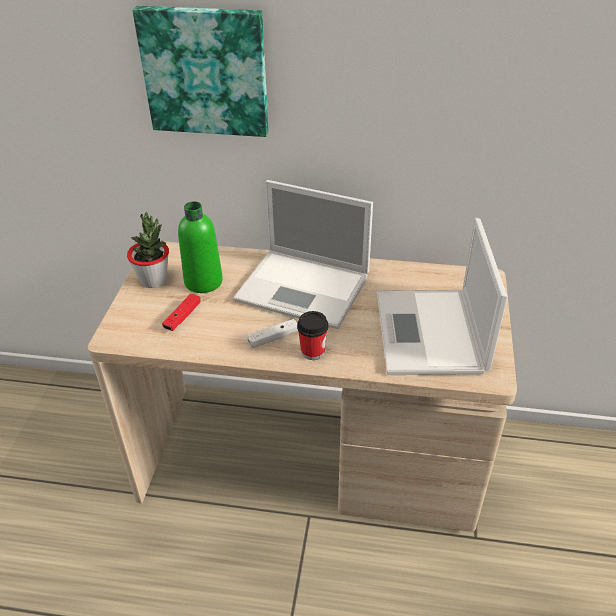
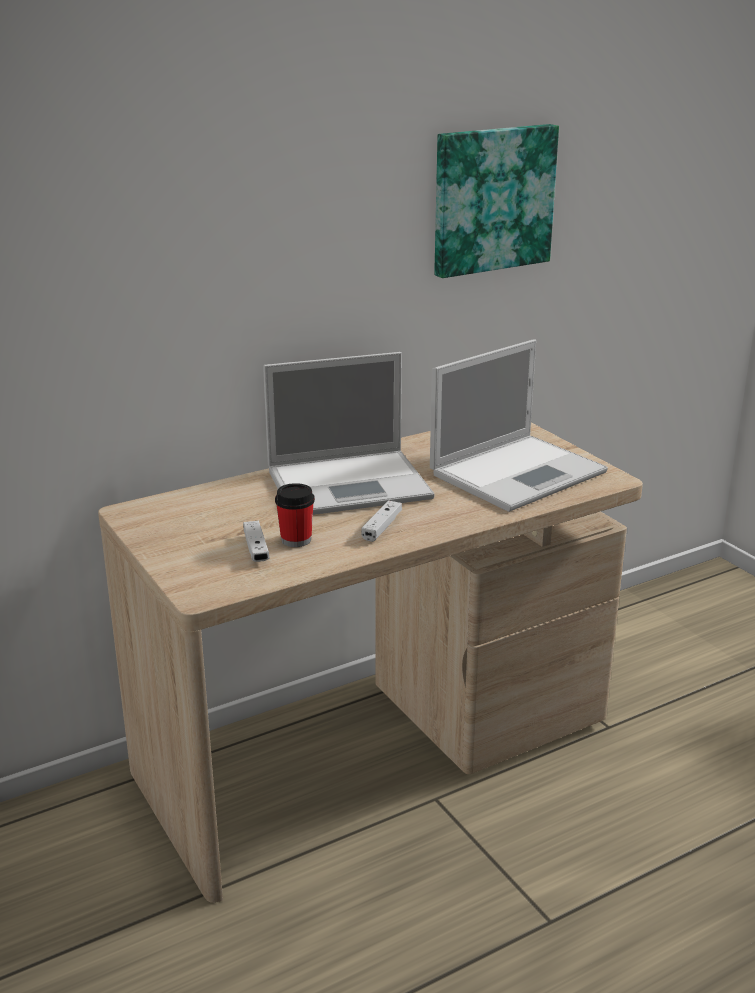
camera: 40 degrees left, 15 degrees down
(154, 280) = (167, 535): potted plant -> none
(182, 317) = (256, 549): red game controller -> white game controller
(203, 282) = (230, 516): green bottle -> none
(206, 71) = (177, 238): picture -> picture (491, 199)
(313, 351) = (436, 522): cup -> cup (296, 540)
(430, 334) = (519, 472): laptop -> laptop turned 90 degrees counterclockwise

